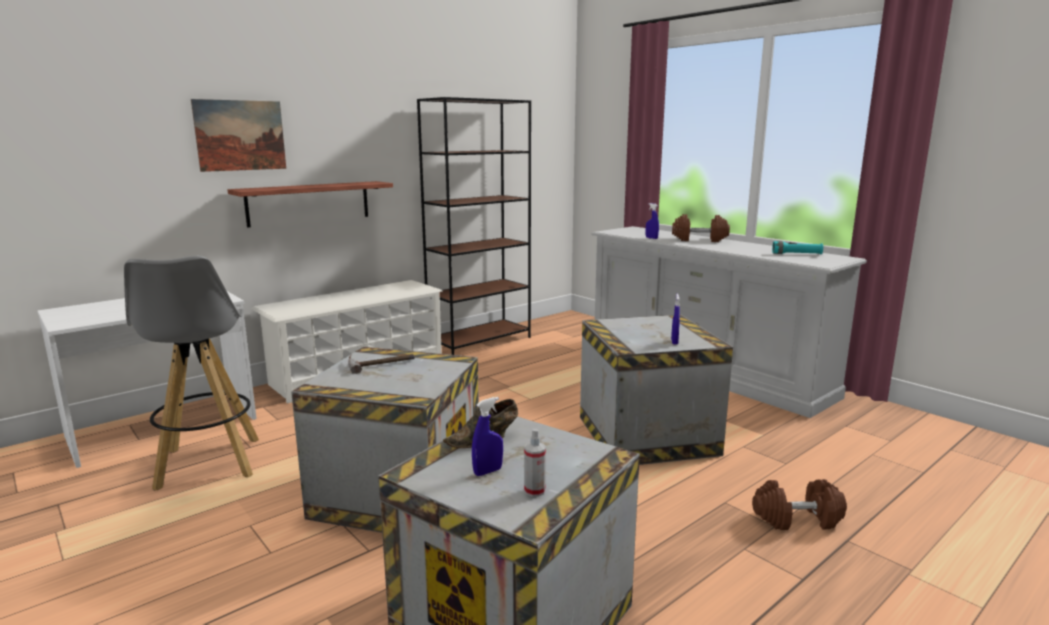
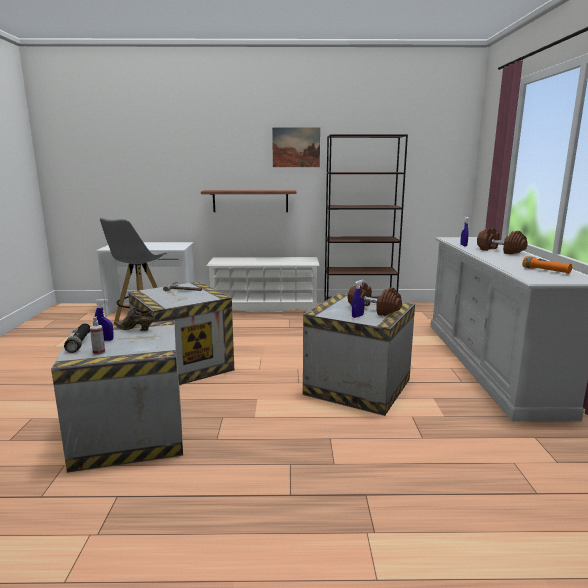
camera: 40 degrees right, 0 degrees up
(240, 135) = (213, 160): picture -> picture (296, 147)
(465, 492) = (79, 343): none -> black flashlight
(796, 254) = (545, 271): turquoise flashlight -> orange flashlight
(797, 519) = (356, 468): brown dumbbell -> brown dumbbell (373, 310)

